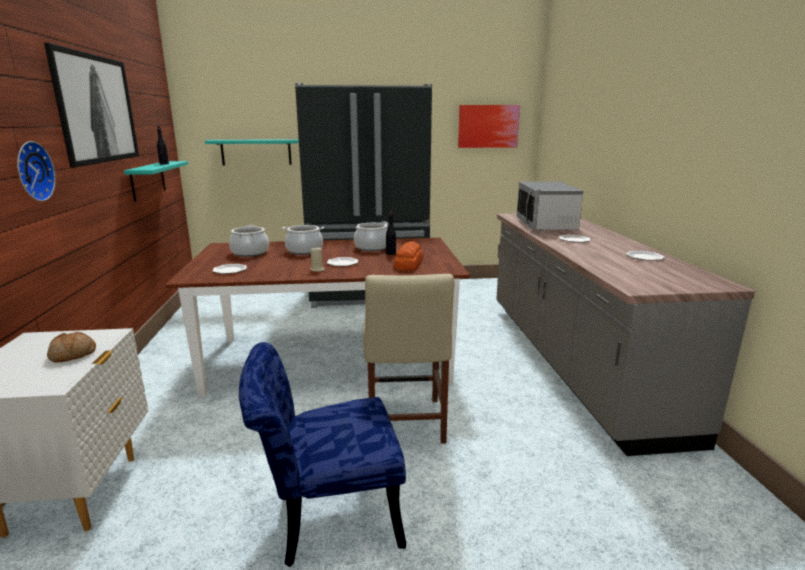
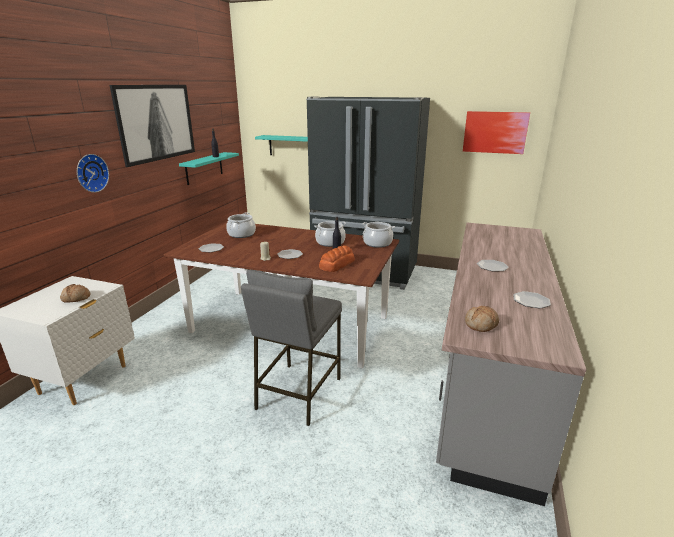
camera: 25 degrees right, 5 degrees up
(304, 251) = (278, 238): cooking pot -> cooking pot (377, 243)
(326, 517) = (192, 444): blue chair -> none
(405, 424) = (298, 393): beige chair -> grey stool
(546, 225) = (492, 243): microwave -> none
(636, 278) = (481, 325): none -> bread

